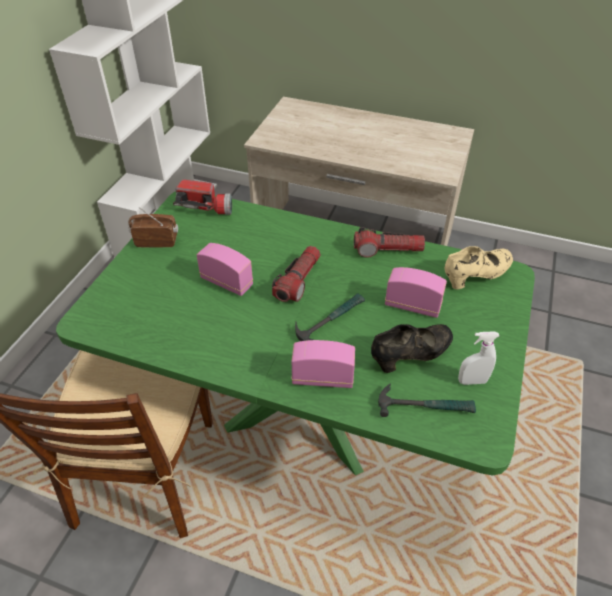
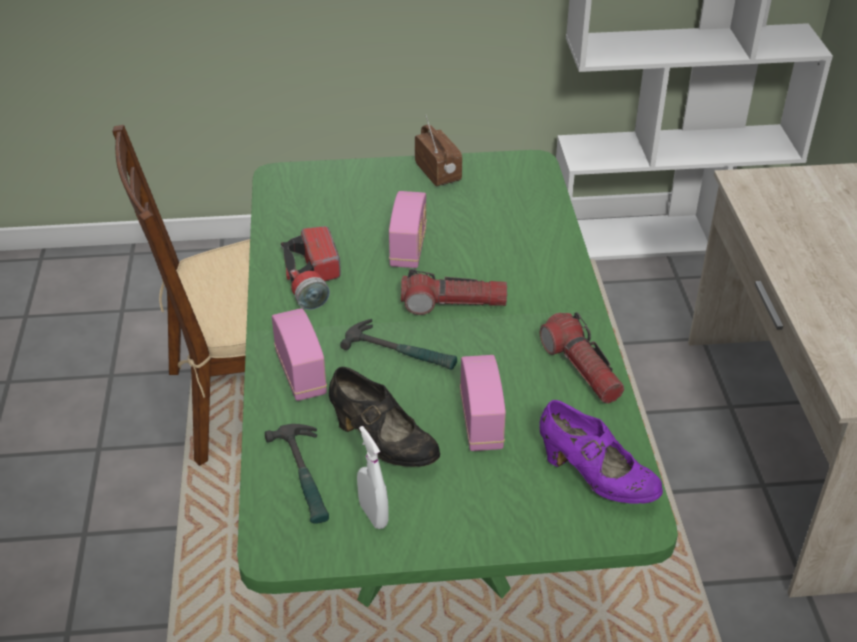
camera: 65 degrees right, 5 degrees down
(206, 207) = (533, 184): flashlight -> flashlight (313, 280)
(476, 276) = (596, 478): beige shoe -> purple shoe

